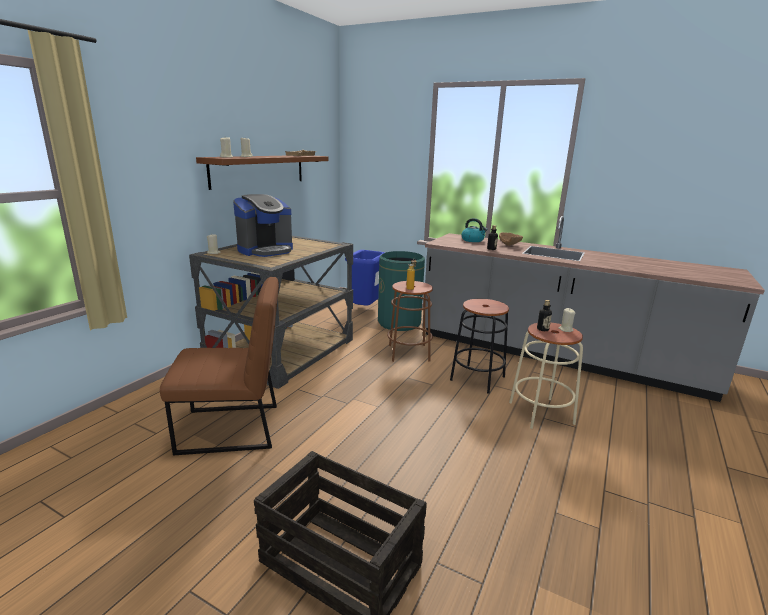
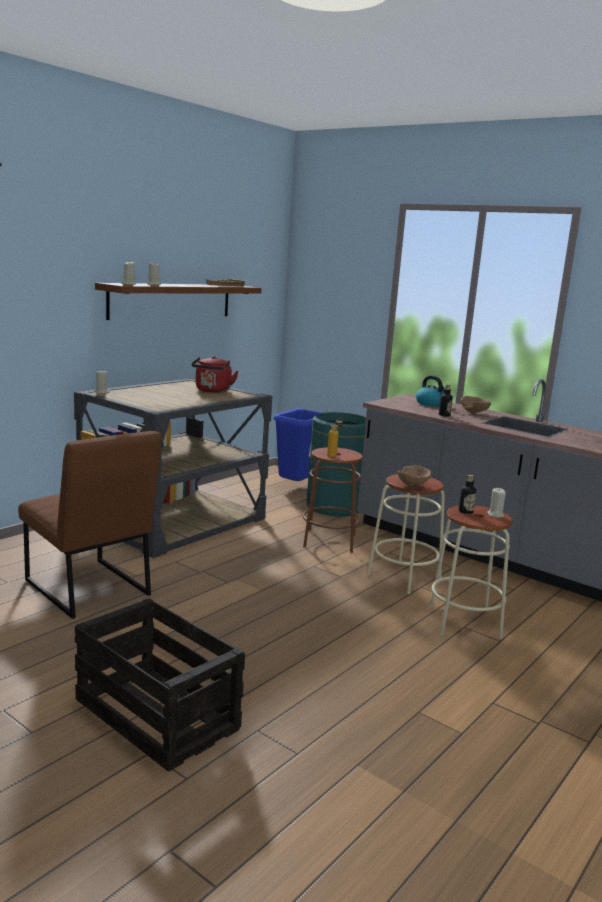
camera: 10 degrees right, 5 degrees down
(233, 429) = (88, 589): brown chair -> brown chair turned 45 degrees clockwise
(266, 250) = (162, 394): coffee machine -> none
(304, 243) = (212, 391): none -> red kettle
(477, 378) = (403, 577): black stool -> beige stool
(488, 310) = (413, 486): none -> brown bowl

